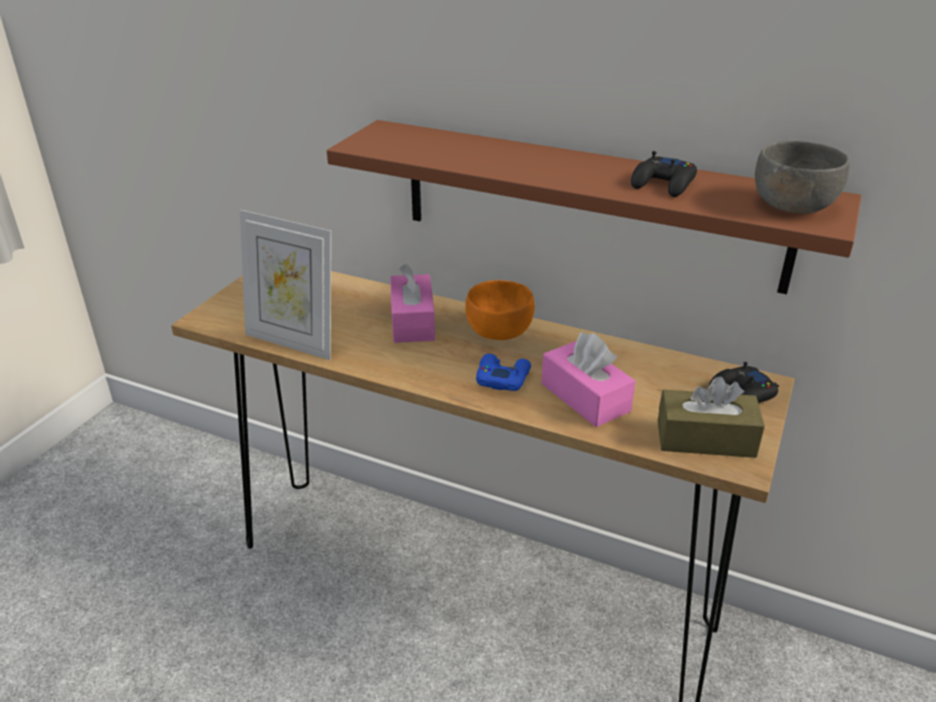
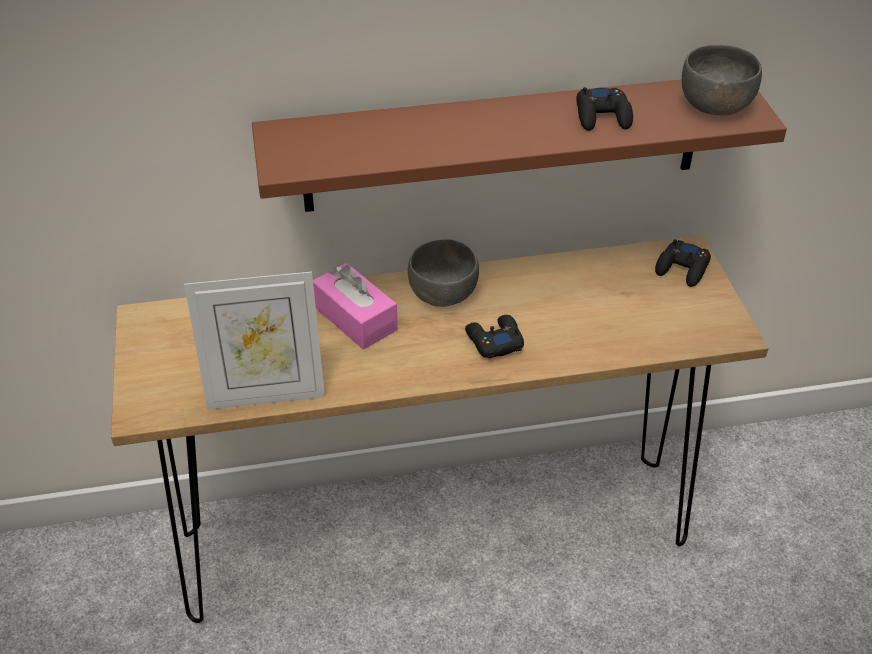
camera: 35 degrees left, 10 degrees up
(500, 331) = (443, 293): orange bowl -> grey bowl
(502, 378) = (494, 341): blue game controller -> black game controller
(585, 397) = (575, 328): pink tissue box -> none
(705, 439) = (692, 323): brown tissue box -> none

